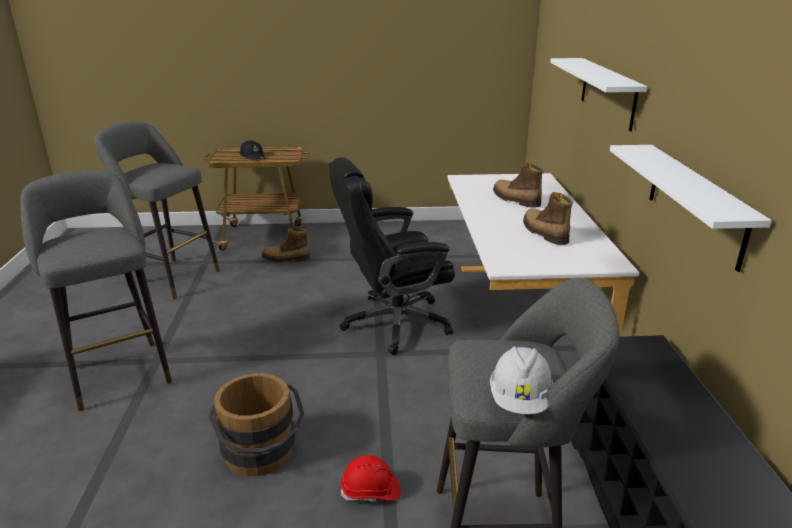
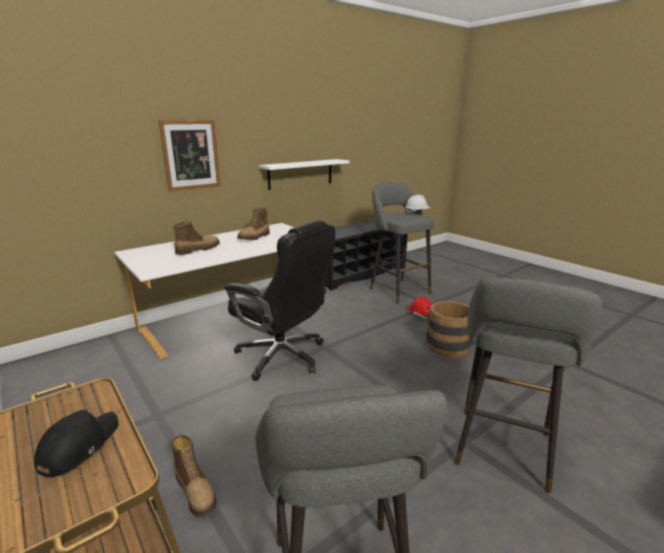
camera: 125 degrees left, 5 degrees down
(515, 200) = (198, 250): boot -> boot turned 150 degrees counterclockwise
(608, 92) = (191, 155): white shelf -> picture

